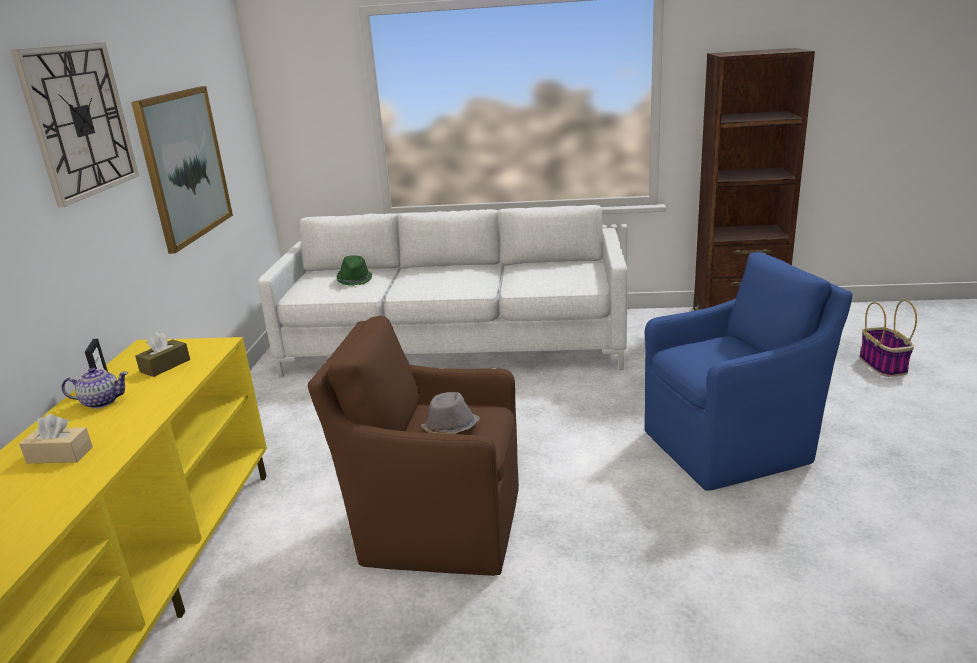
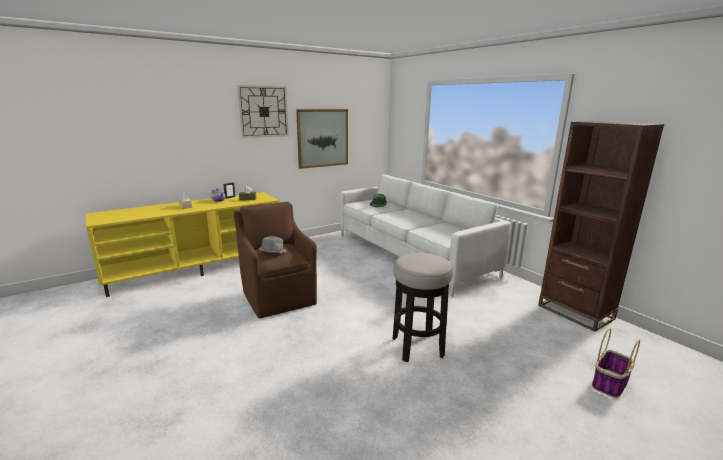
camera: 50 degrees right, 5 degrees down
(731, 446) = (417, 347): blue armchair -> stool

